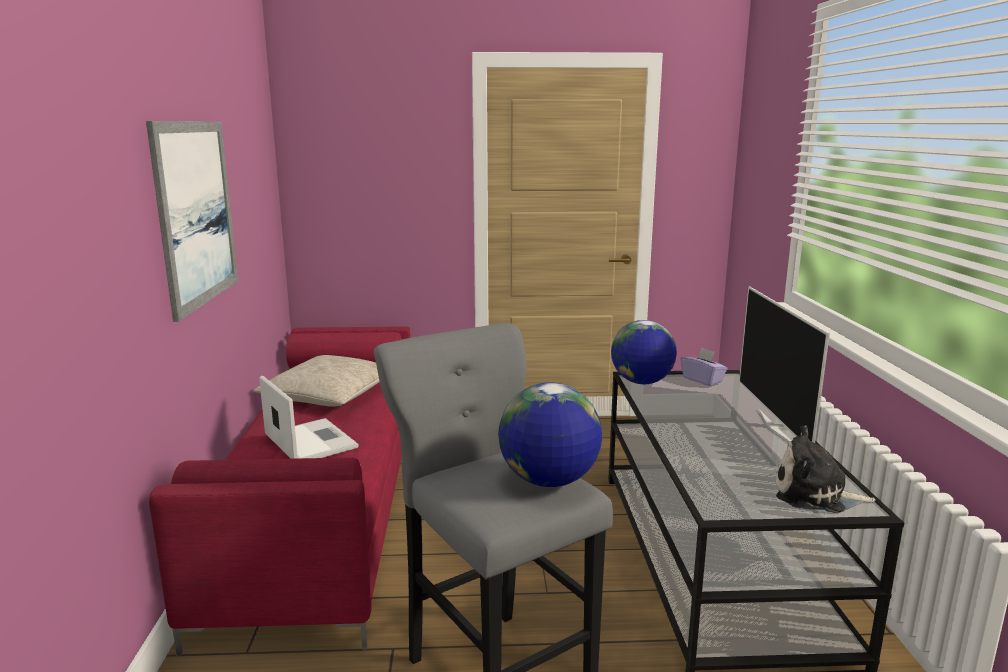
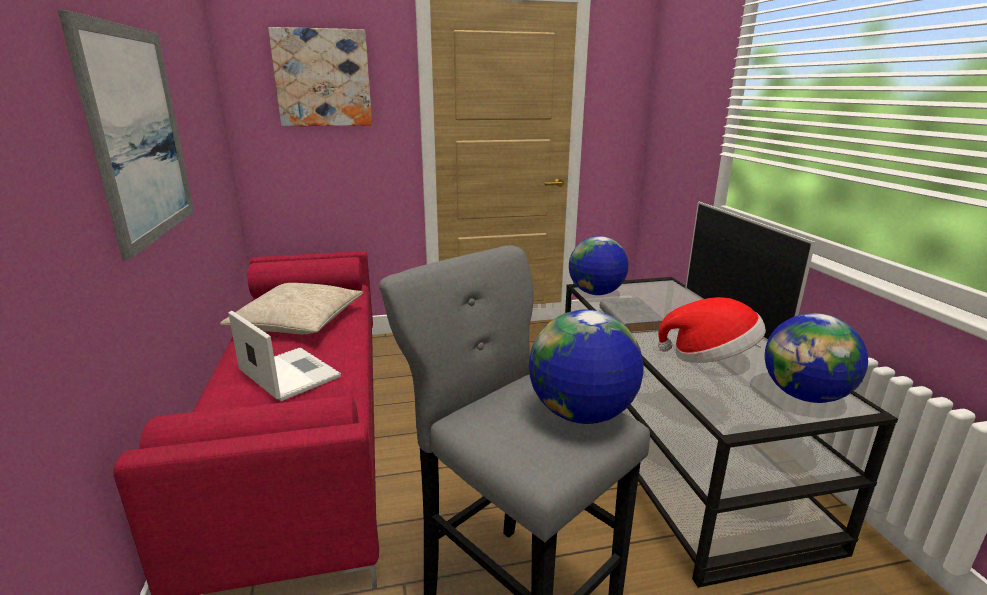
camera: 10 degrees left, 5 degrees up
(375, 149) = (323, 78): none -> picture
(665, 409) = (630, 318): none -> grey book
(702, 380) = (647, 288): purple tissue box -> none
(733, 452) = (710, 357): none -> hat
(815, 495) = (805, 396): plush toy -> globe

